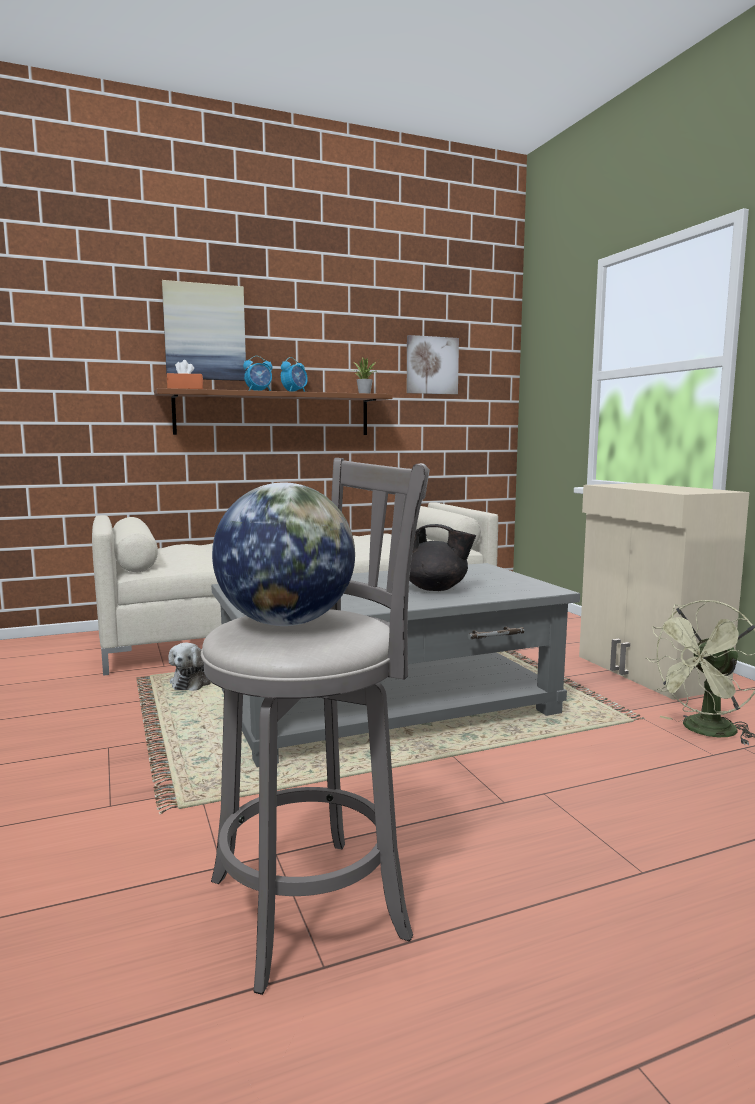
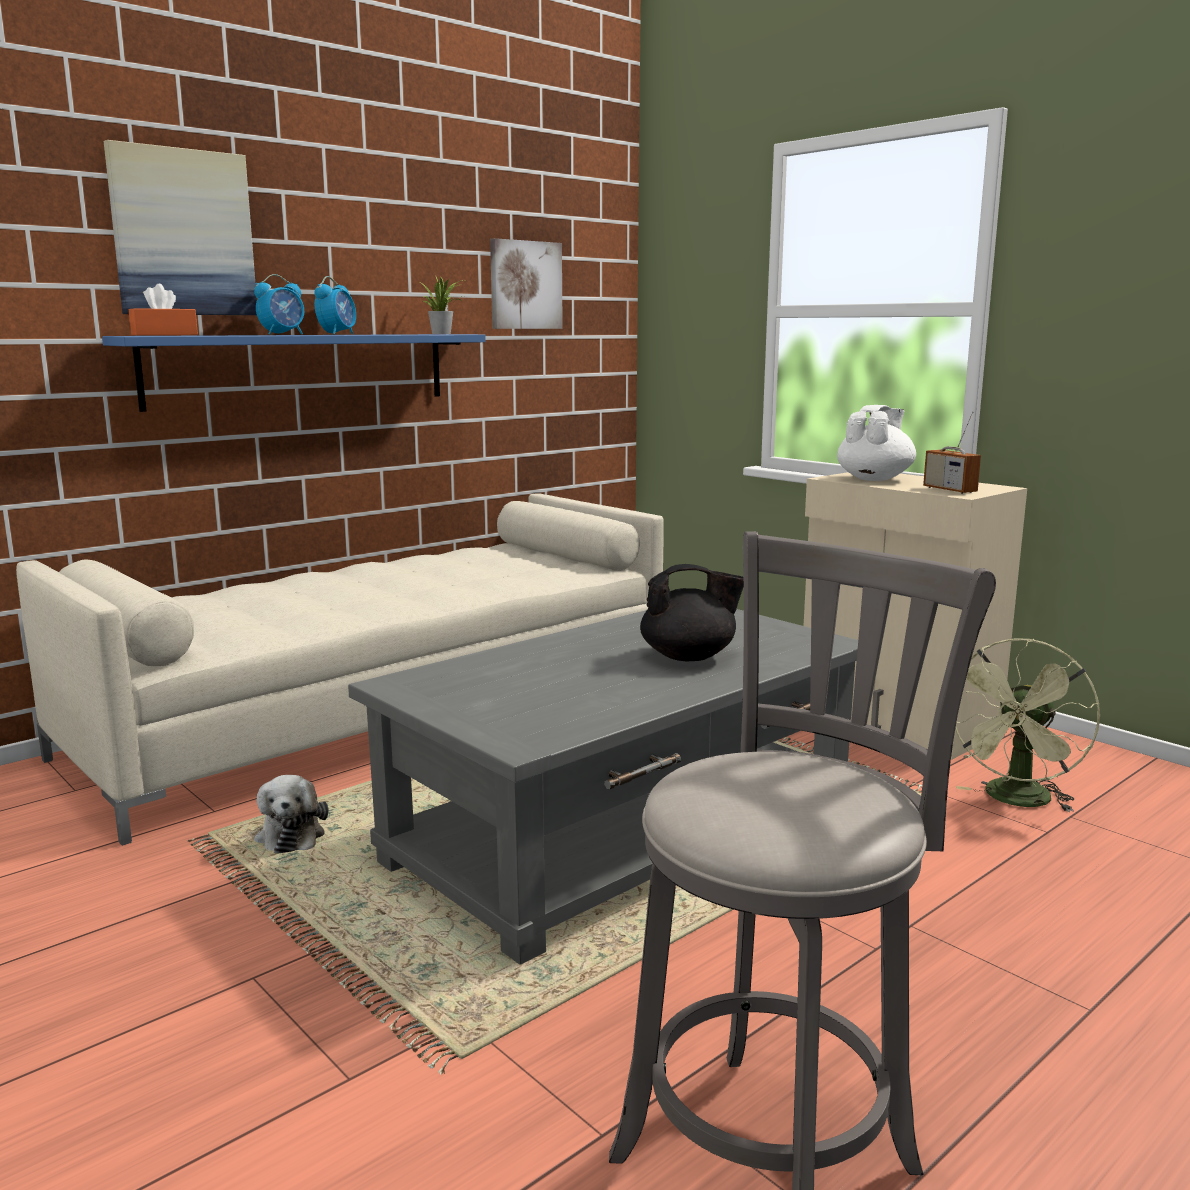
camera: 20 degrees left, 5 degrees up
(274, 414) = (301, 369): brown shelf -> blue shelf
(286, 623) = (766, 794): globe -> none
(634, 486) = (875, 479): none -> white teapot
(678, 490) = (949, 490): none -> radio

